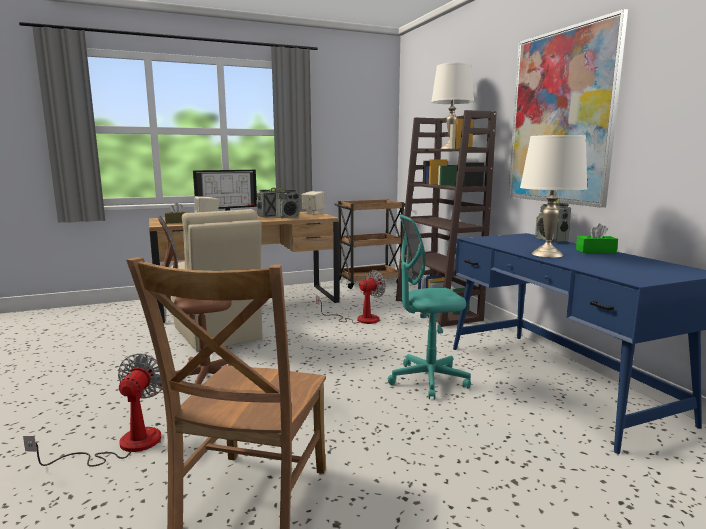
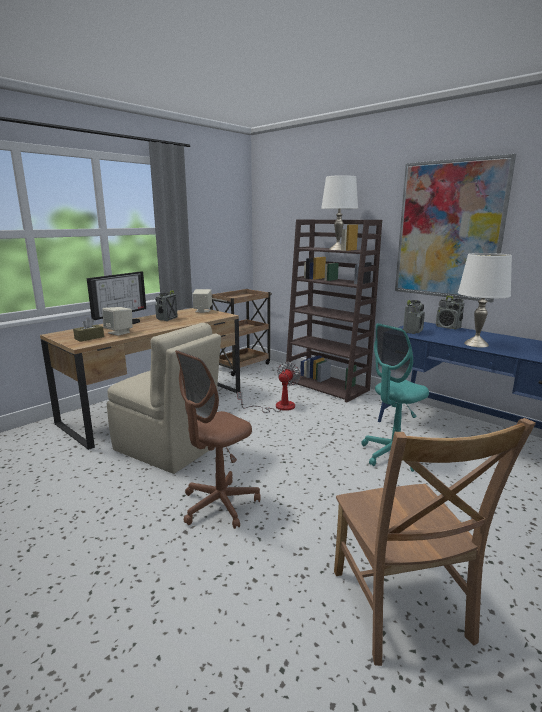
camera: 25 degrees left, 5 degrees up
(124, 445) = (229, 596): fan -> none
(288, 217) = (191, 319): radio -> radio (413, 331)
(595, 251) = (495, 336): green tissue box -> none

